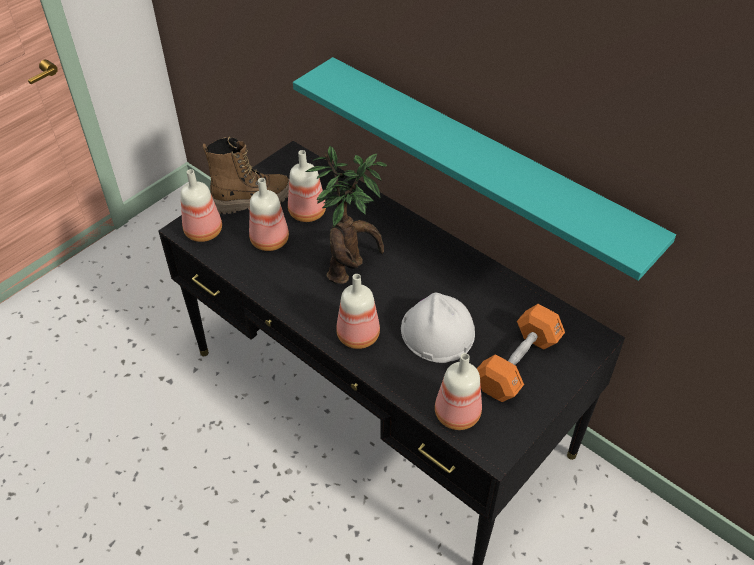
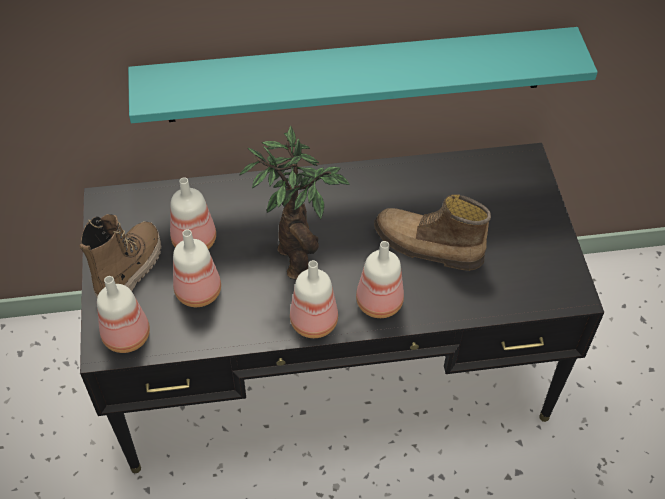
camera: 50 degrees left, 5 degrees up
(437, 331) = (427, 247): white hard hat -> boot
(457, 415) = (522, 294): bottle -> bottle (315, 322)
(517, 364) = (507, 221): orange dumbbell -> none

